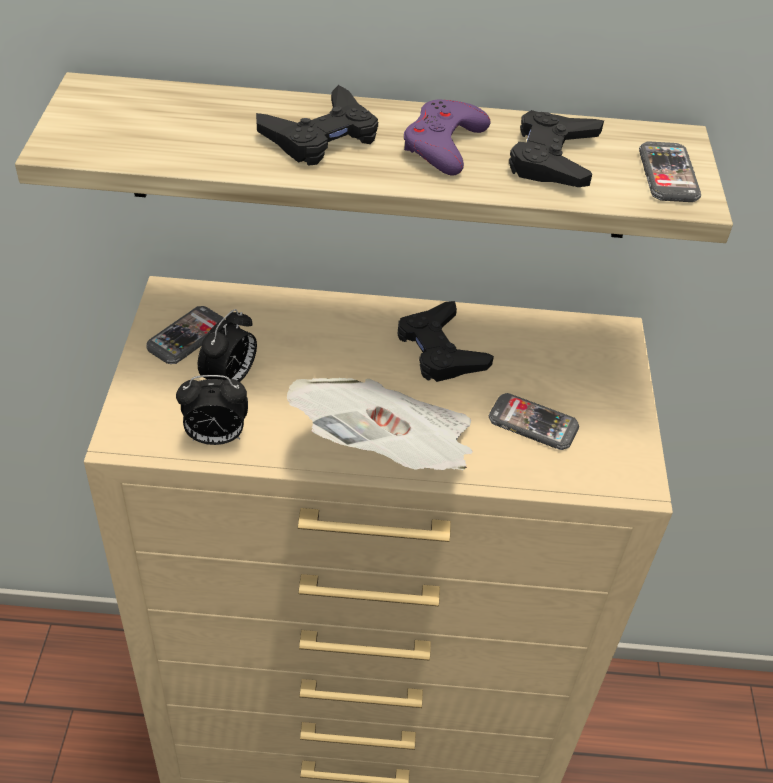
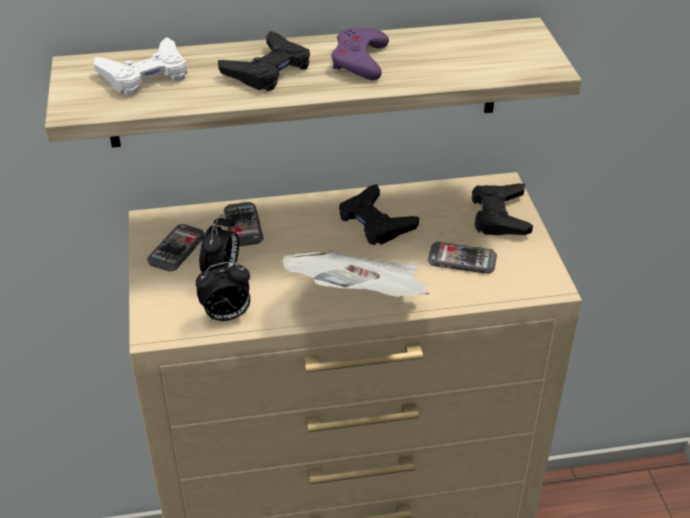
camera: 10 degrees left, 5 degrees down
(166, 116) = (145, 75): none -> white game controller
(553, 158) = (441, 56): black game controller -> black game controller (499, 215)
(668, 175) = (526, 54): phone -> phone (243, 226)

